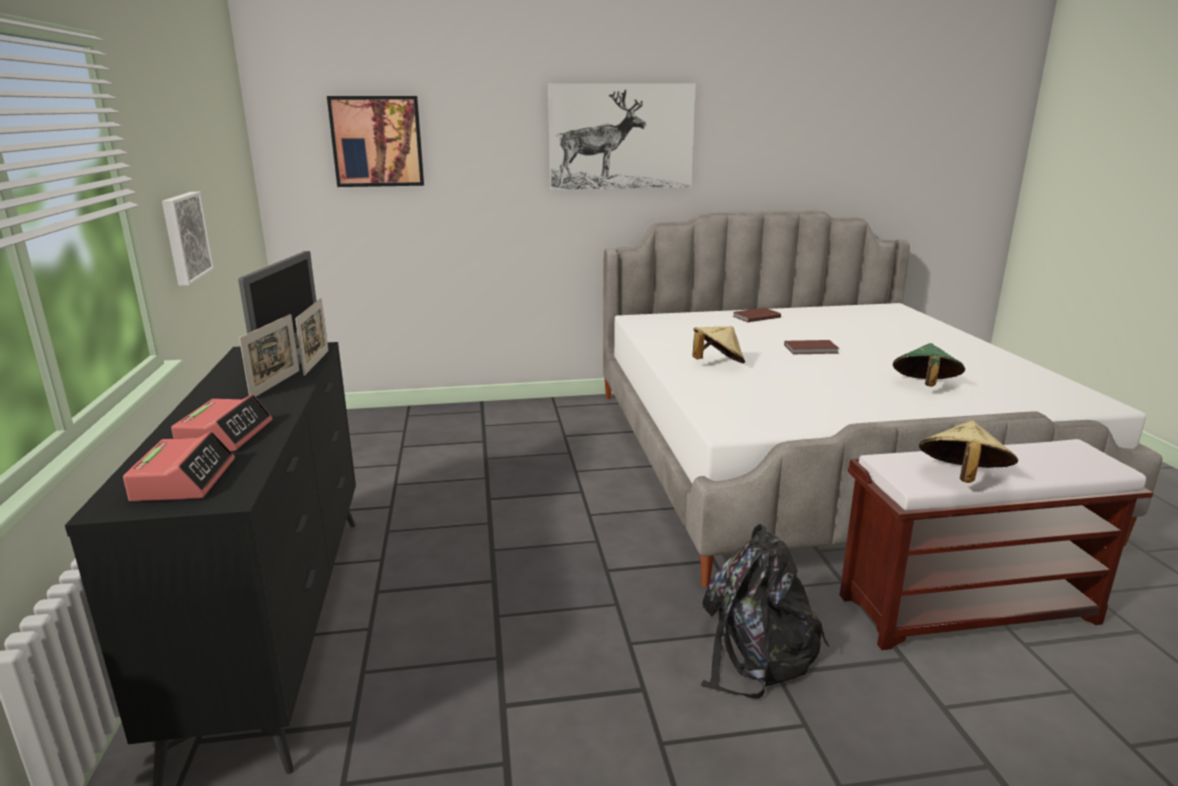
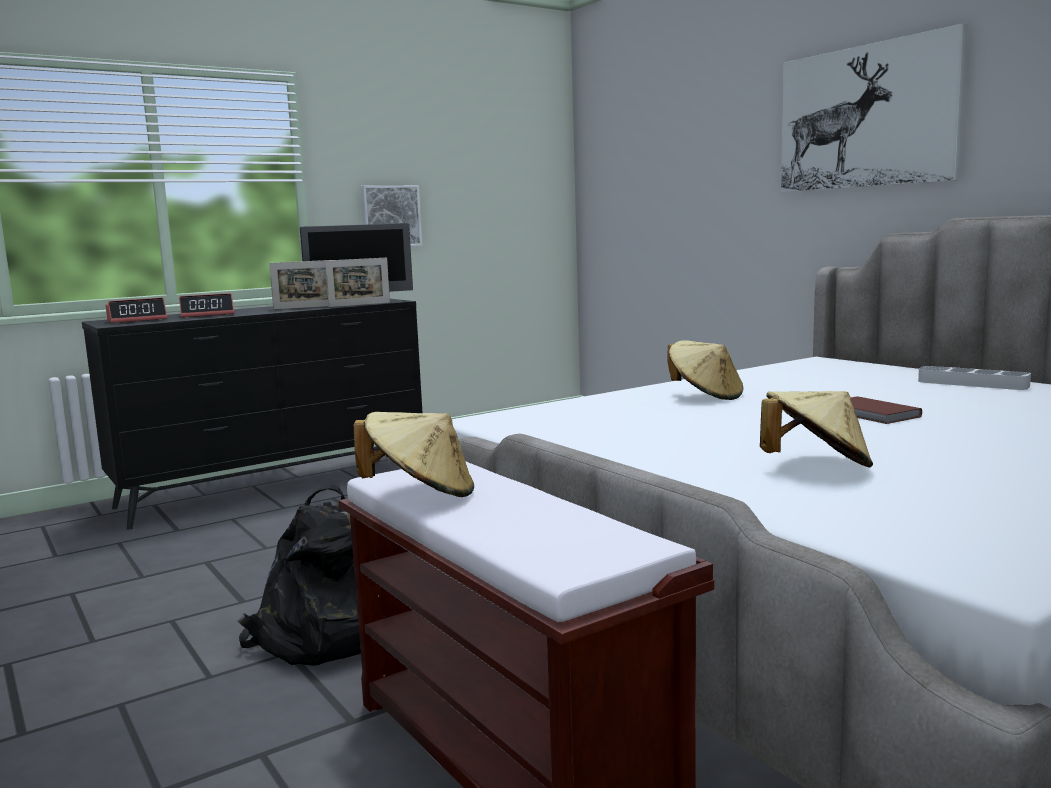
camera: 65 degrees right, 10 degrees down
(377, 141) = (646, 150): picture -> none
(755, 317) = (972, 384): brown book -> grey tray
(924, 386) = (816, 466): green hat -> beige hat

